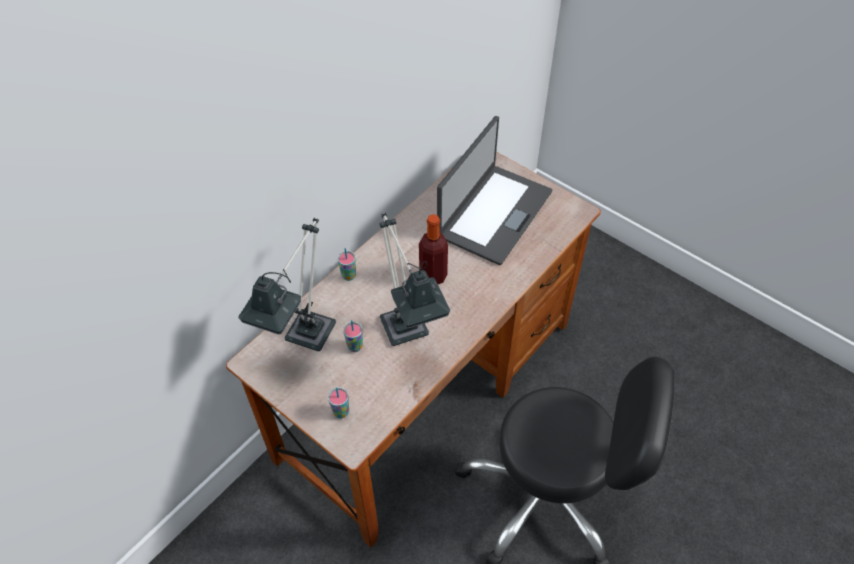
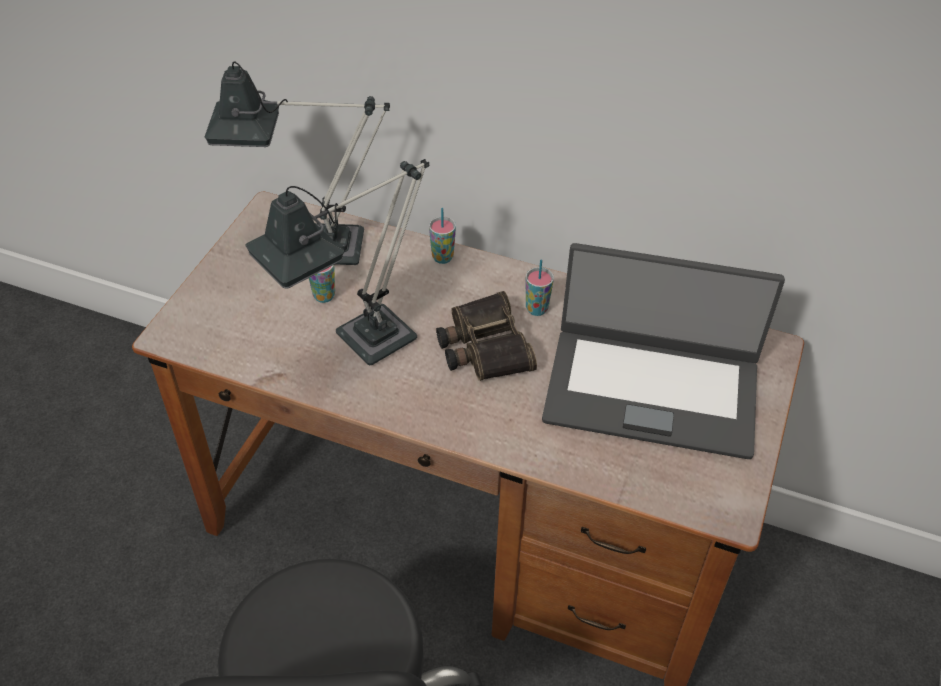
camera: 70 degrees right, 5 degrees down
(341, 412) = (215, 311): cup -> cup (537, 309)
(433, 276) = (483, 346): bottle -> binoculars

